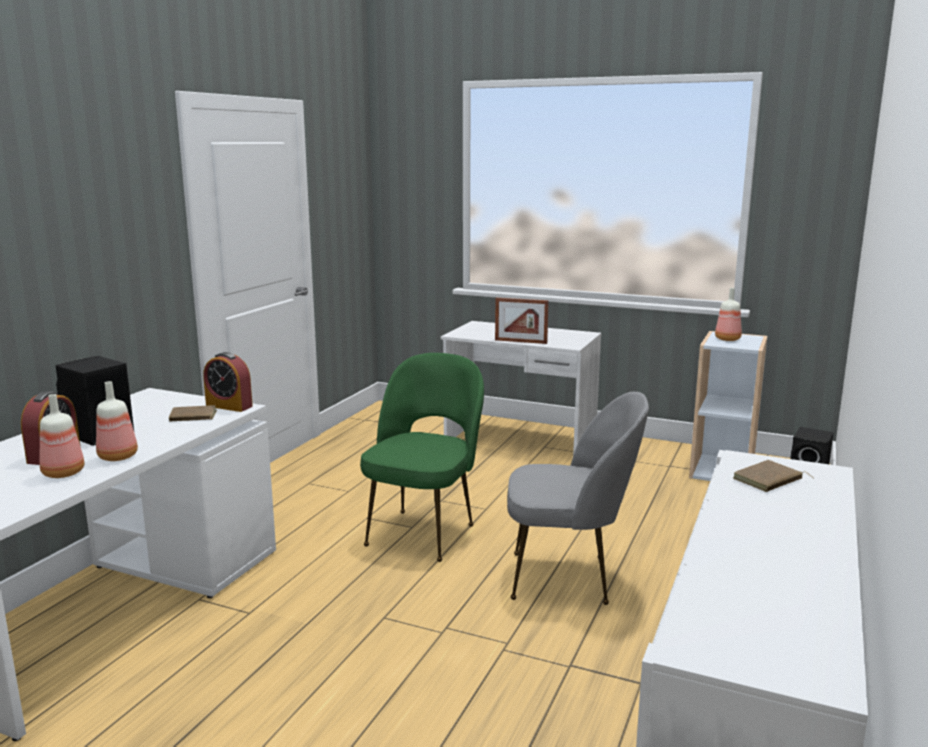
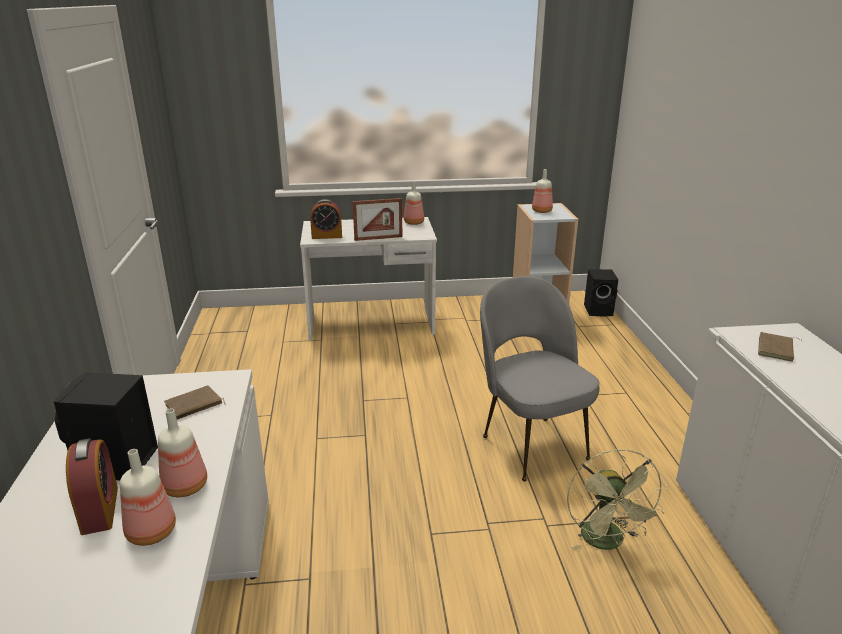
camera: 30 degrees left, 10 degrees up
(229, 406) = (214, 380): alarm clock -> alarm clock (327, 236)
(425, 531) = (380, 436): green chair -> none
(551, 685) = (607, 542): none -> green fan
(569, 579) = (530, 443): grey chair -> grey chair turned 90 degrees counterclockwise
(578, 335) = (414, 222): none -> bottle

